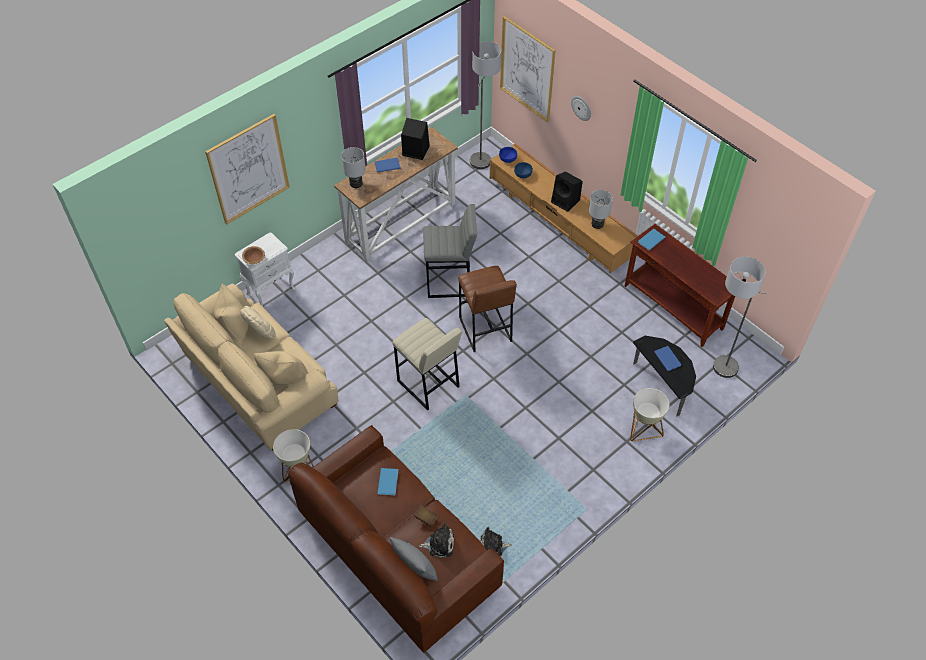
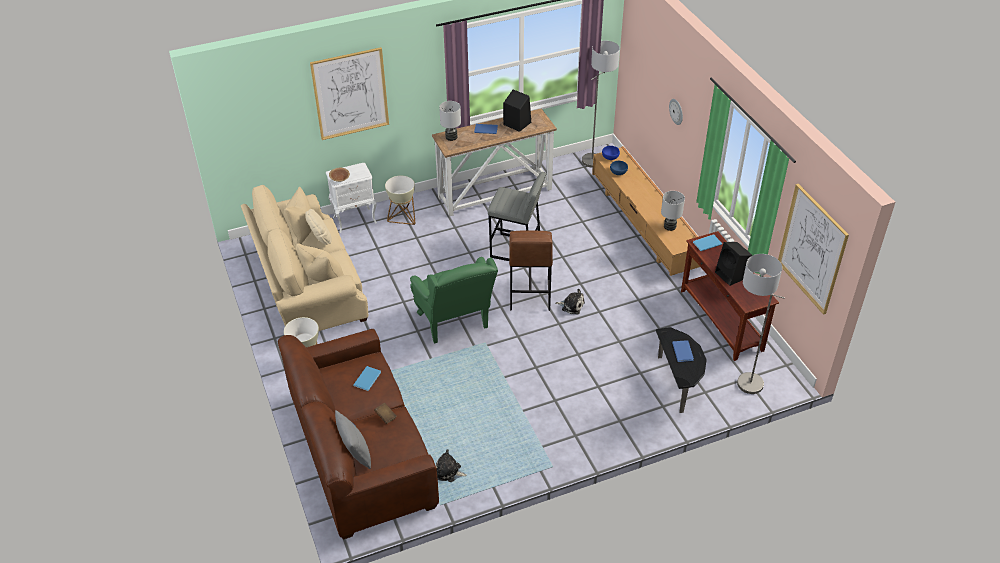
camera: 20 degrees right, 10 degrees down
(429, 384) = (456, 326): beige stool -> green armchair
(439, 544) = (387, 440): plush toy -> plush toy (571, 305)
(527, 69) = (641, 72): picture -> picture (812, 249)
(566, 201) = (648, 202): black speaker -> black speaker (732, 275)
(644, 429) = (642, 415): planter -> planter (403, 217)

